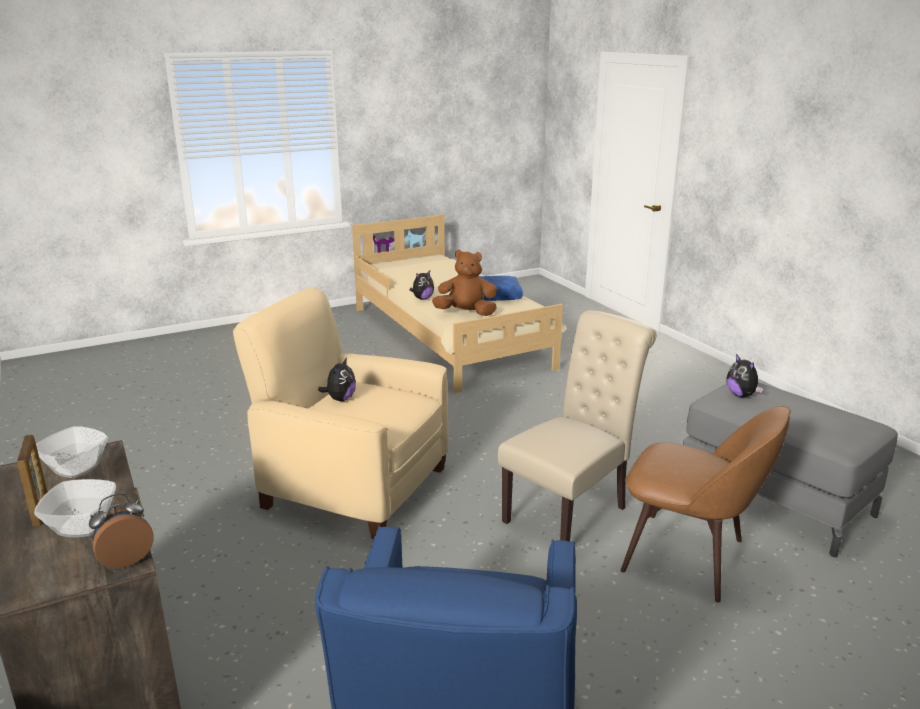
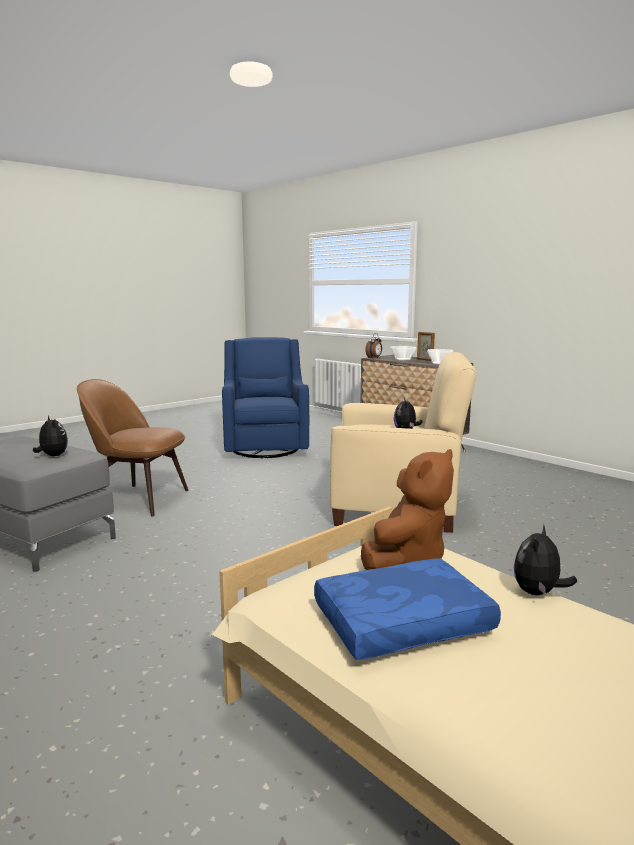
camera: 165 degrees right, 10 degrees down
(466, 313) = (407, 561): brown plush toy -> brown plush toy turned 45 degrees counterclockwise
(571, 512) = (217, 511): beige chair -> none

